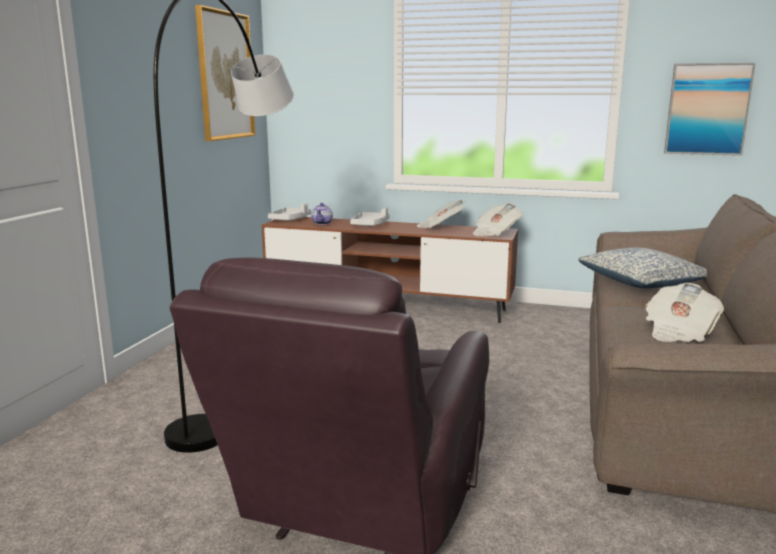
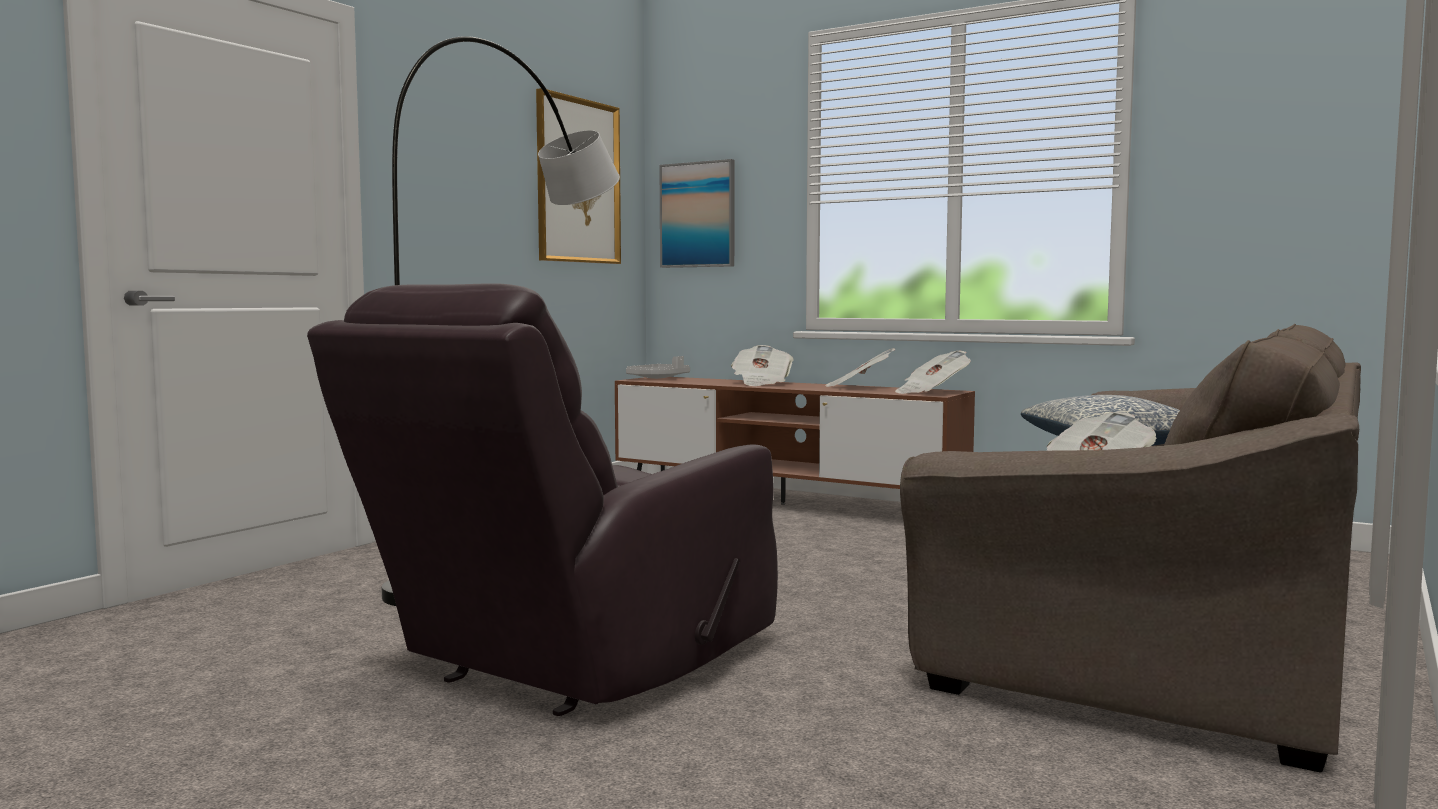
camera: 15 degrees right, 10 degrees down
(322, 223) = (697, 381): teapot -> none
(370, 225) = (761, 383): grey tray -> newspaper
(707, 109) = (1264, 203): picture -> picture (698, 215)

